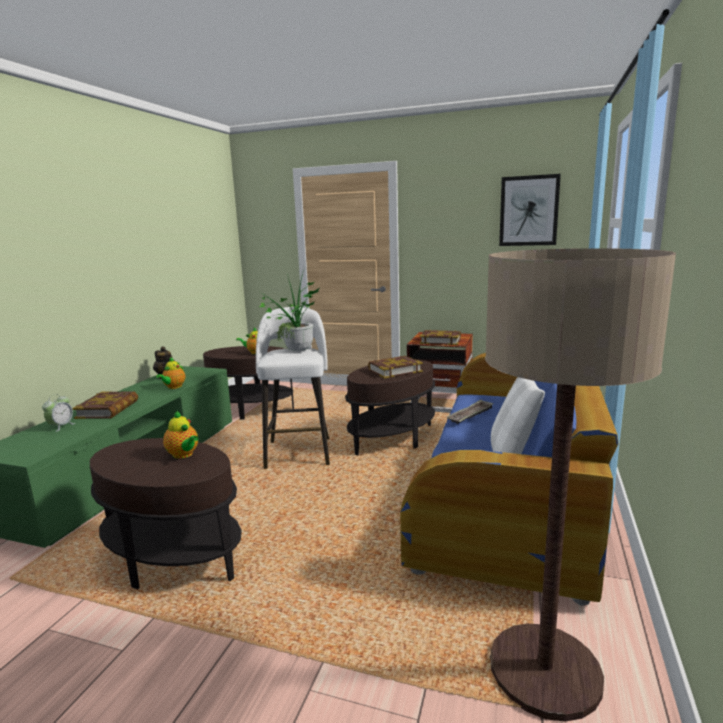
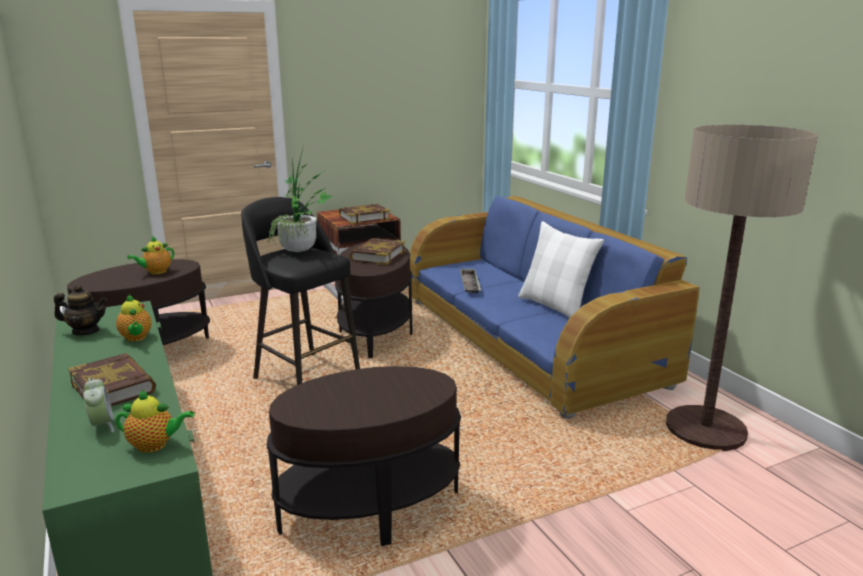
camera: 45 degrees left, 5 degrees up
(184, 455) = (380, 382): teapot -> teapot (155, 445)
(298, 452) = (305, 376): white stool -> black stool
(528, 211) = (421, 68): picture -> none

